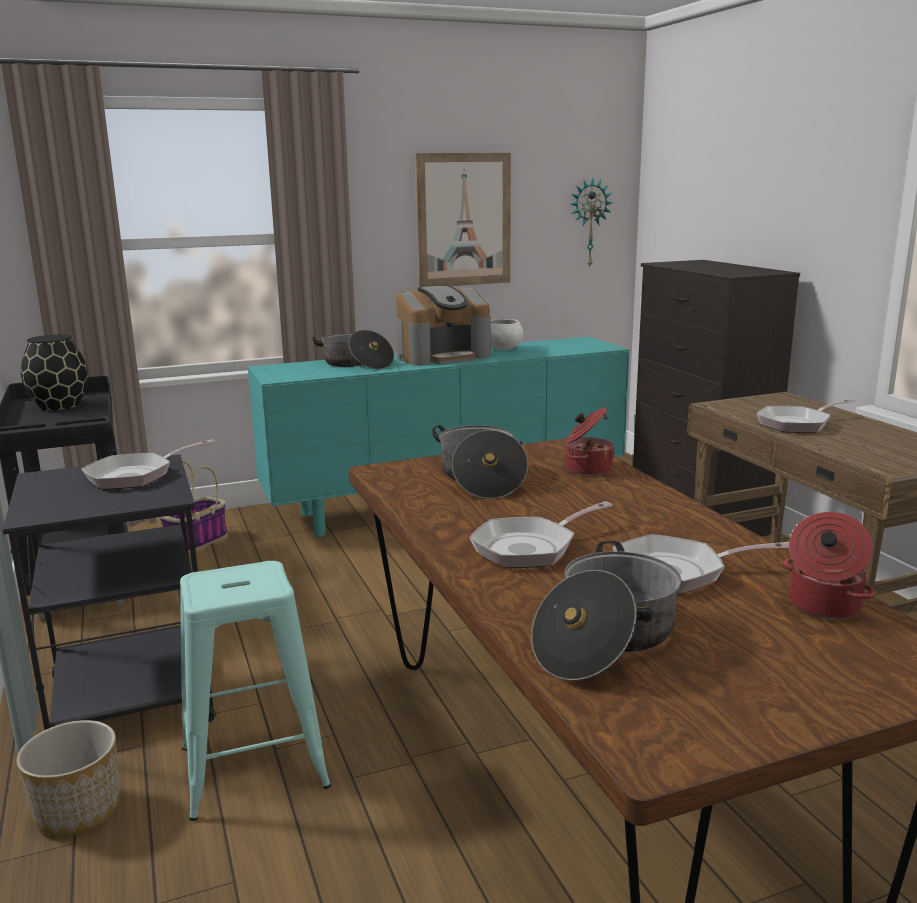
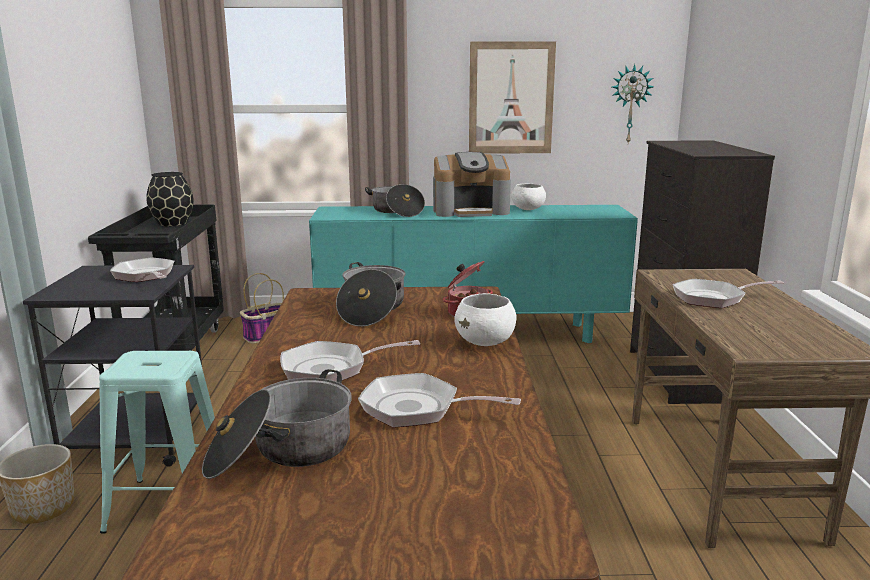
camera: 20 degrees right, 0 degrees up
(136, 476) = (145, 276): frying pan -> frying pan turned 75 degrees clockwise
(648, 496) = (485, 342): none -> white bowl
(823, 606) = (501, 462): cooking pot -> none

